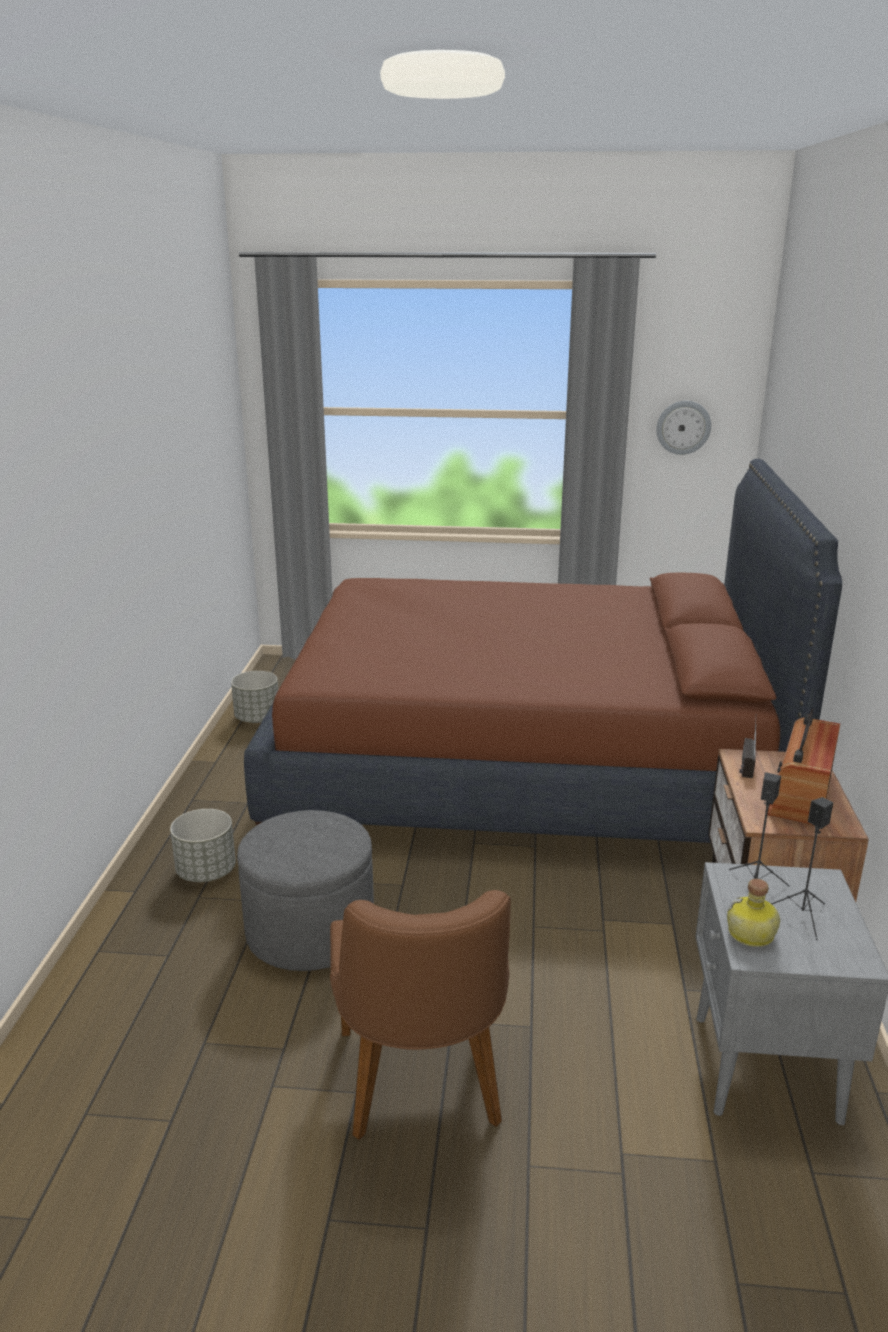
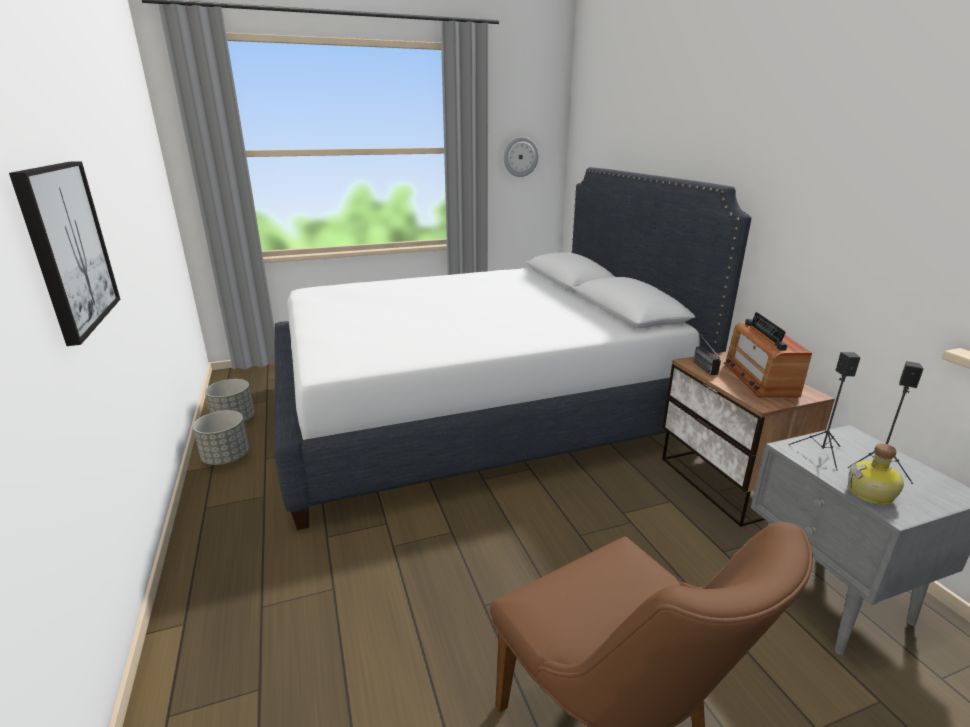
camera: 25 degrees left, 0 degrees up
(98, 548) = (68, 248): none -> picture
(207, 872) = (257, 576): grey planter -> grey planter (226, 457)
(310, 931) = (397, 605): grey ottoman -> none
(523, 765) = (476, 411): brown bed -> white bed

